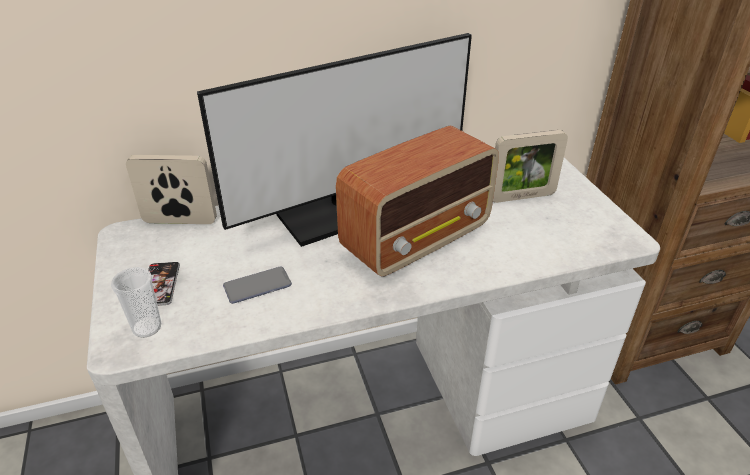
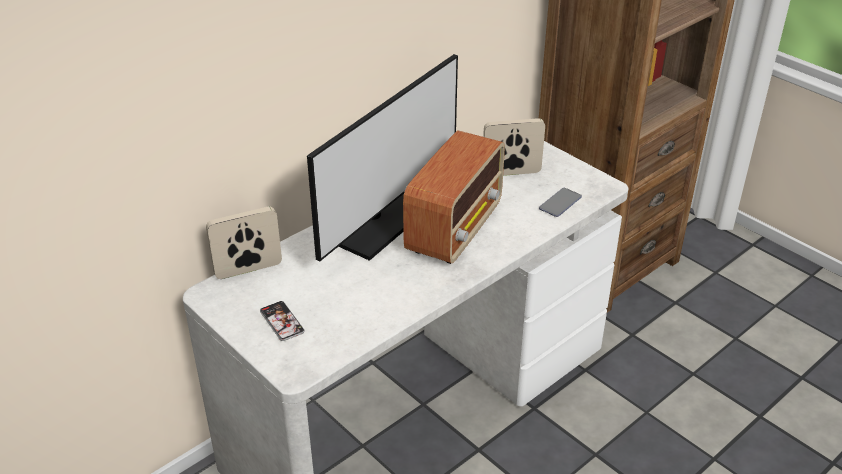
camera: 25 degrees left, 0 degrees up
(147, 327) = (302, 353): cup -> none
(257, 286) = (361, 299): phone -> phone (560, 203)
(521, 196) = (511, 173): picture frame -> picture frame turned 150 degrees counterclockwise

